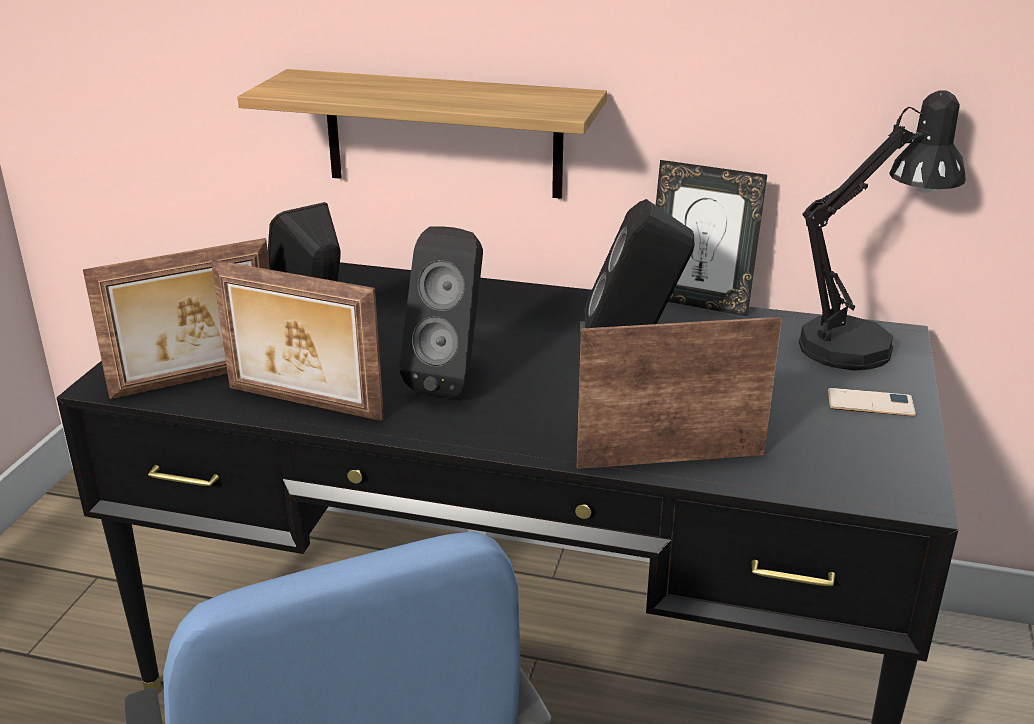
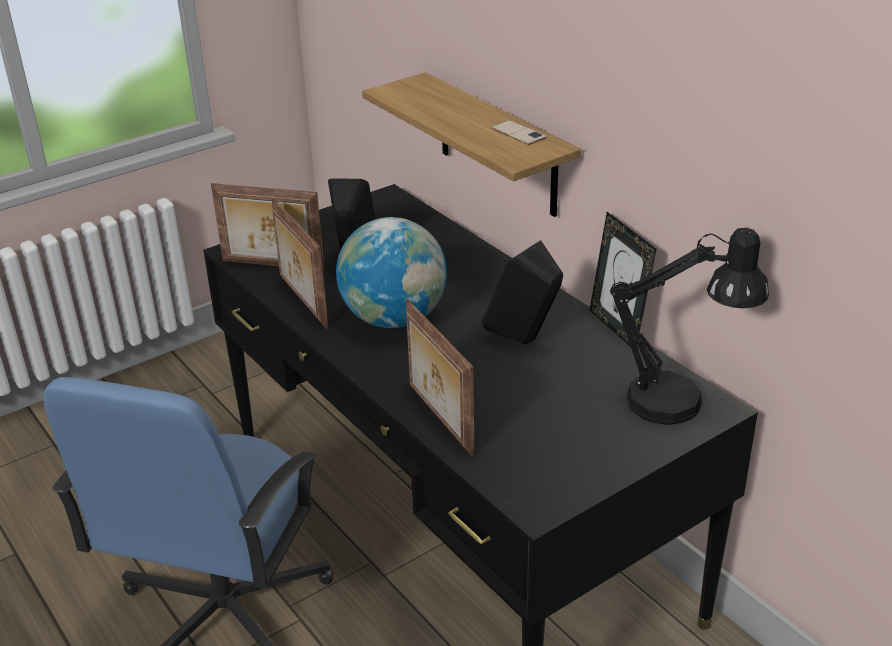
camera: 40 degrees right, 5 degrees up
(452, 379) = (394, 319): black speaker -> globe
(670, 458) = (438, 420): picture frame -> picture frame turned 150 degrees counterclockwise
(870, 403) = (614, 444): phone -> phone (518, 133)

